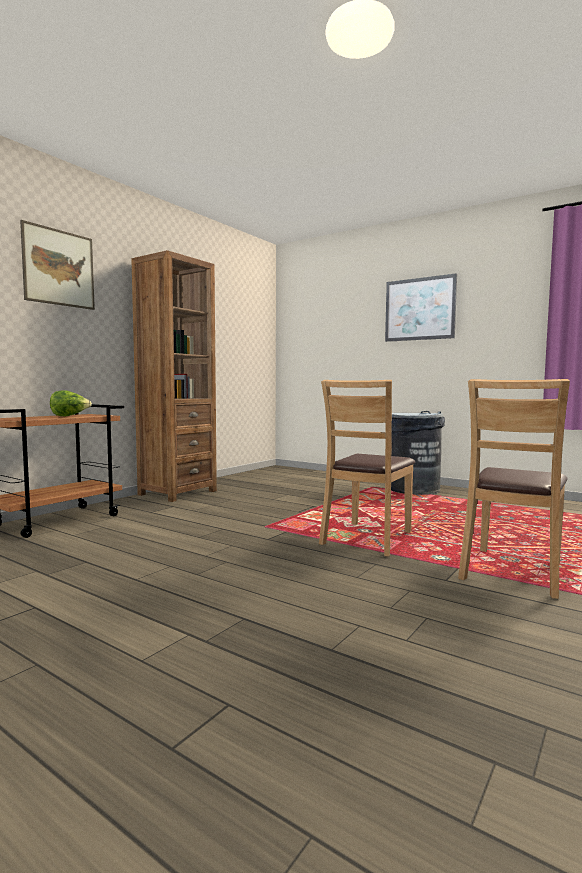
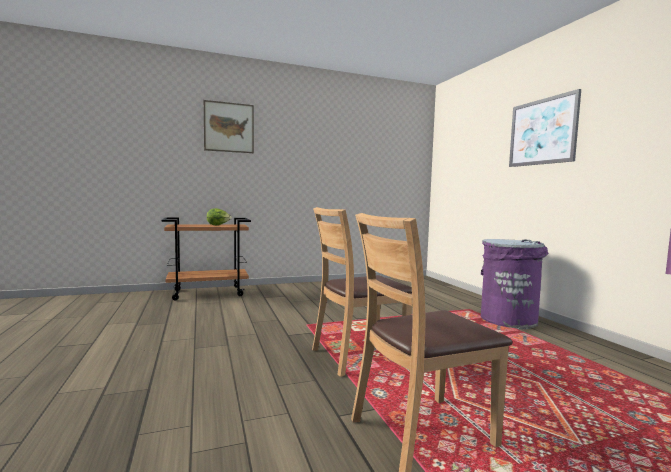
camera: 35 degrees right, 0 degrees up
(177, 493) = (308, 286): brown bookcase -> none
(413, 489) = (508, 320): grey trash can -> purple trash can

